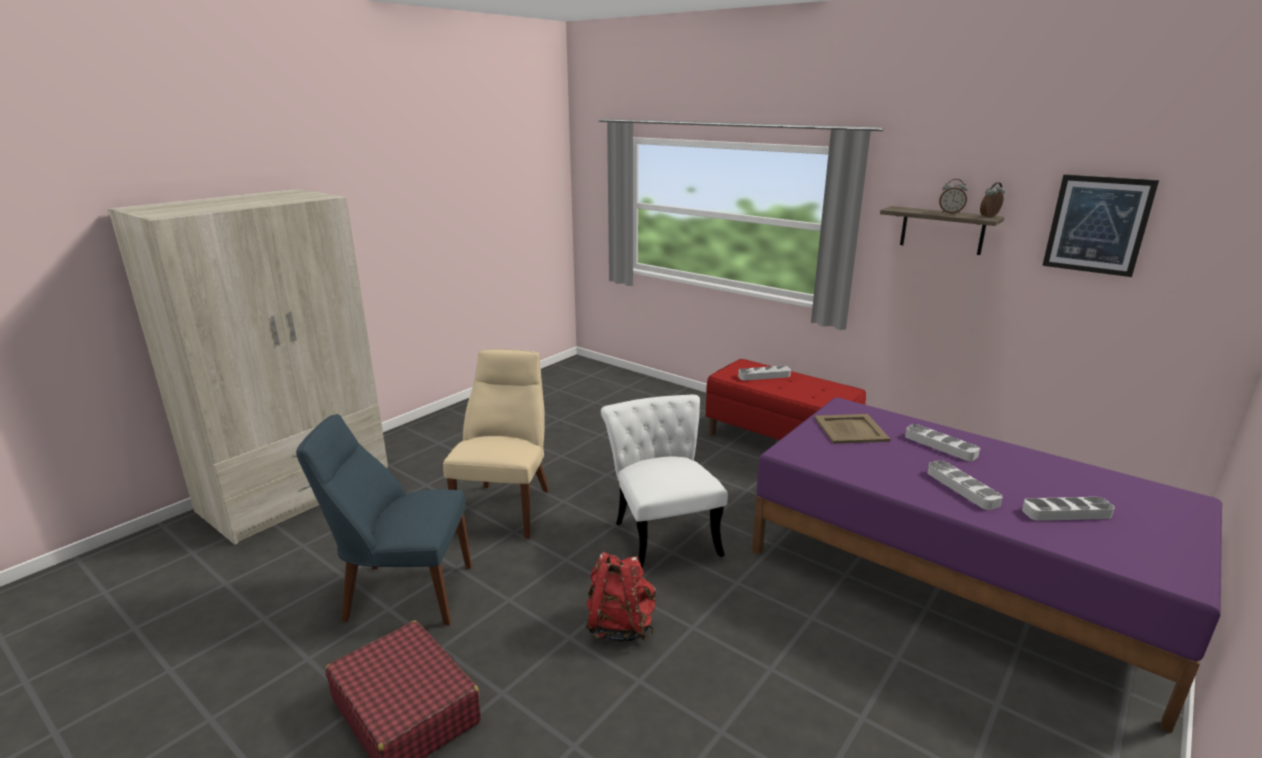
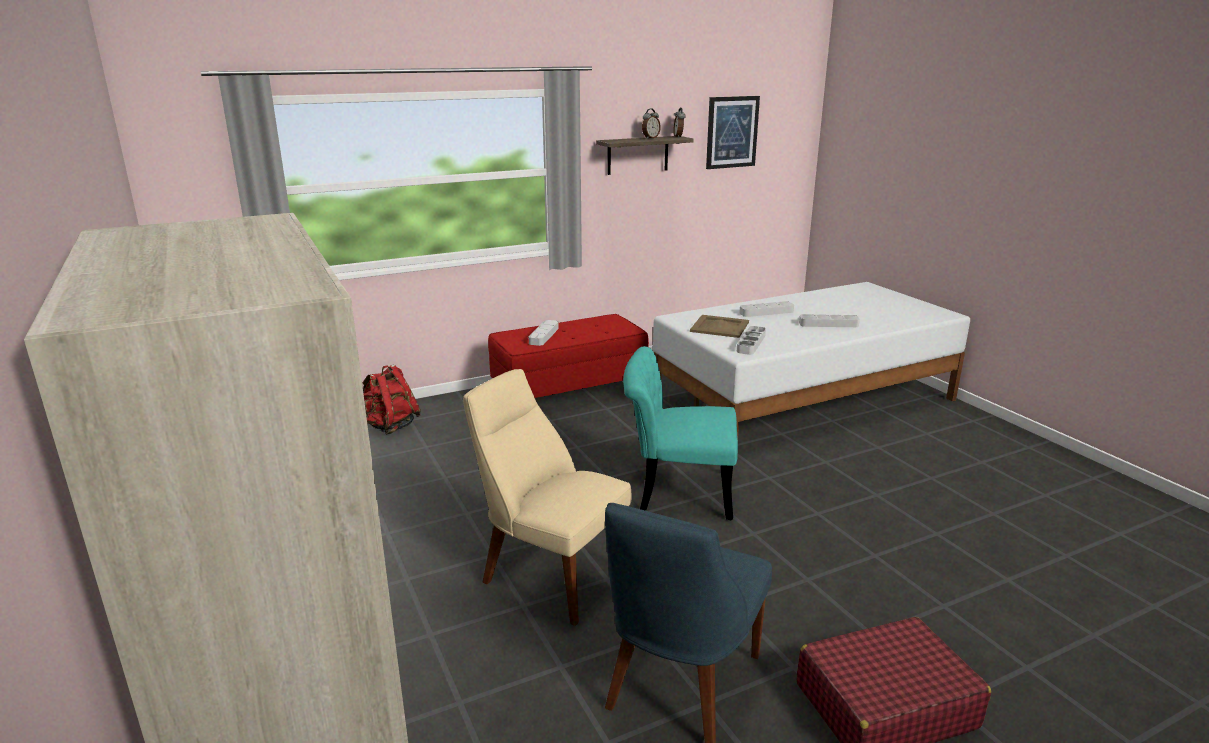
camera: 65 degrees left, 0 degrees up
(620, 626) = (802, 548): red backpack -> red backpack (390, 426)
(662, 534) = (676, 492): white chair -> turquoise chair
(956, 578) = (805, 400): purple bed -> white bed
(1066, 513) = (870, 312): grey tray -> grey tray (751, 343)

